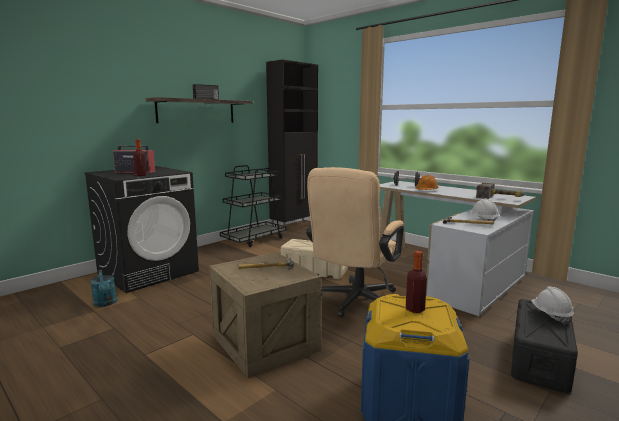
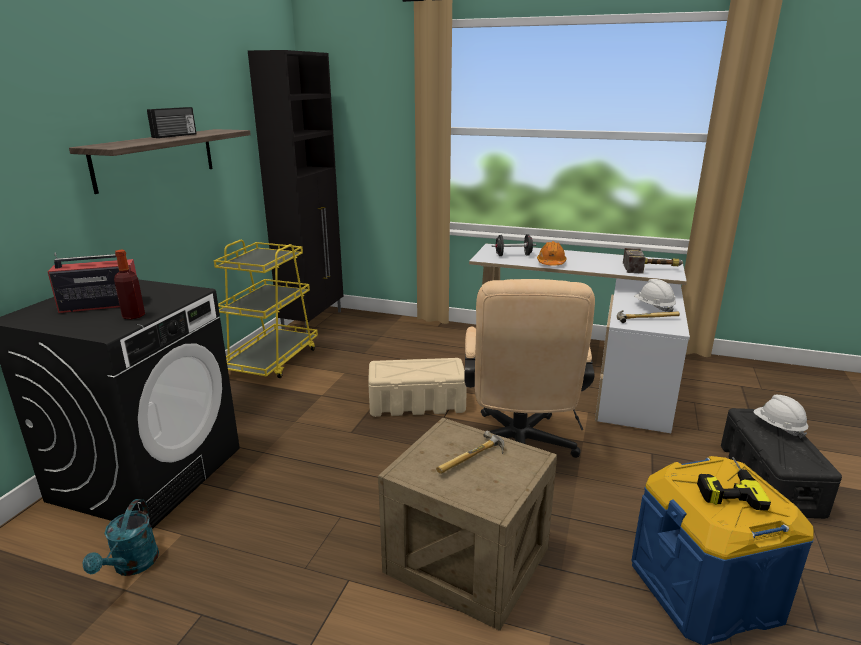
camera: 25 degrees left, 10 degrees up
(105, 303) = (132, 566): turquoise watering can -> turquoise watering can turned 60 degrees clockwise
(254, 239) = (272, 360): black cart -> yellow cart
(415, 309) = (725, 485): bottle -> power drill

